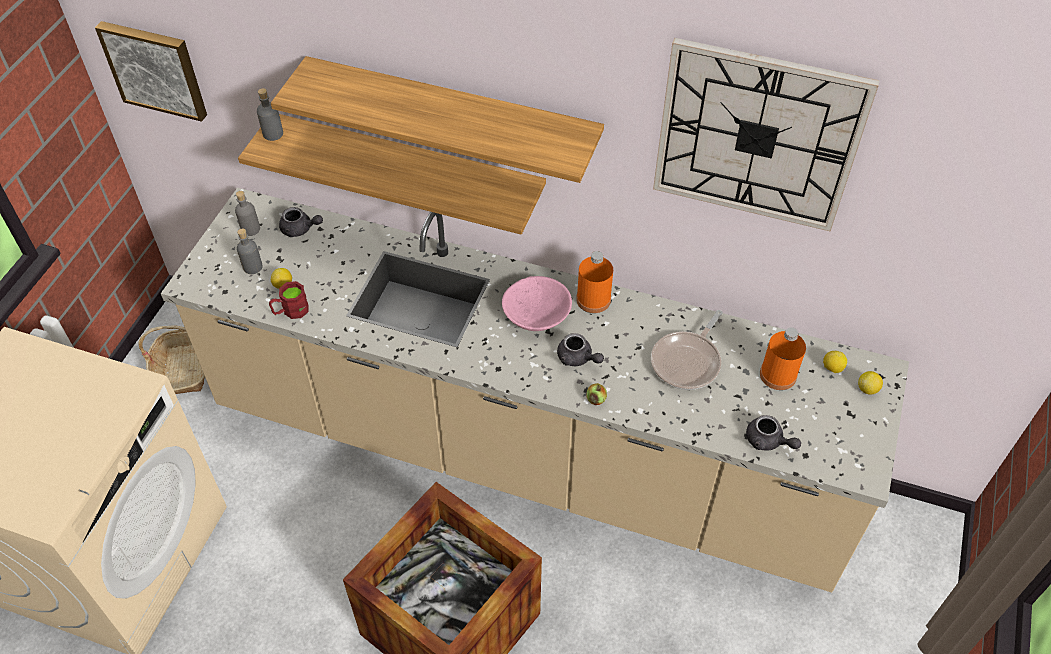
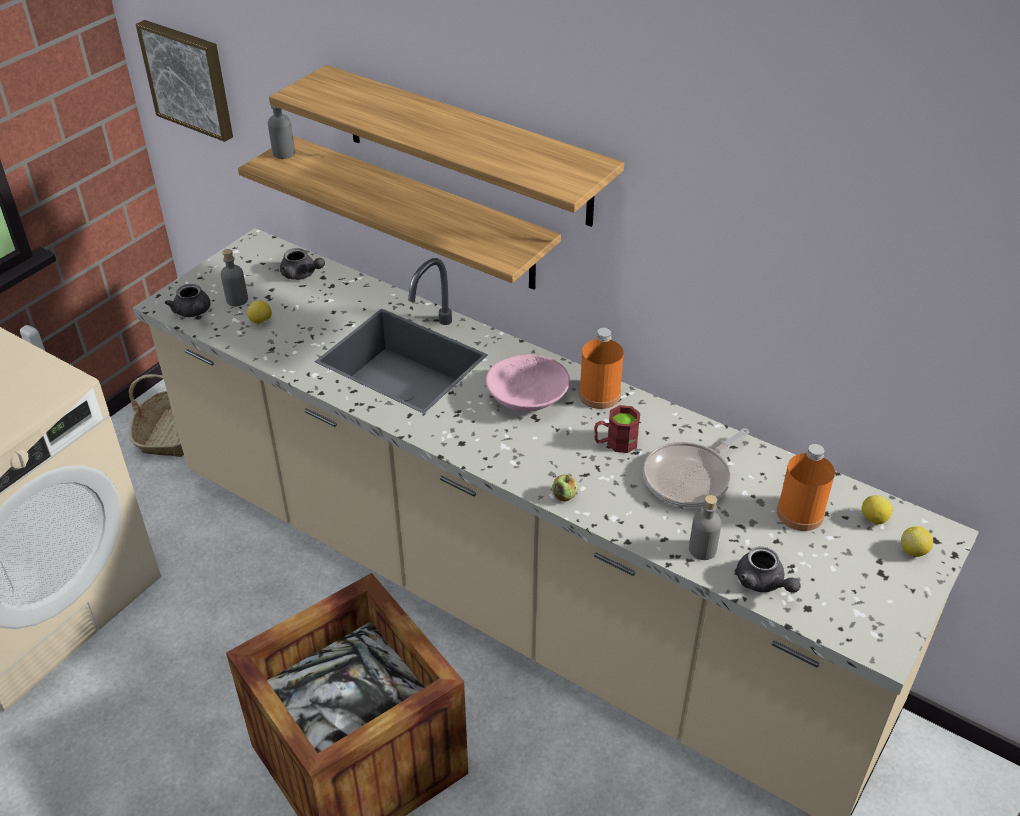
camera: 15 degrees right, 10 degrees down
(250, 229) = (251, 266): grey bottle -> grey bottle (702, 550)
(290, 311) = (258, 347): red mug -> red mug (615, 443)
(578, 358) = (558, 450): grey teapot -> grey teapot (193, 312)
(757, 136) = (796, 186): wall clock -> none

